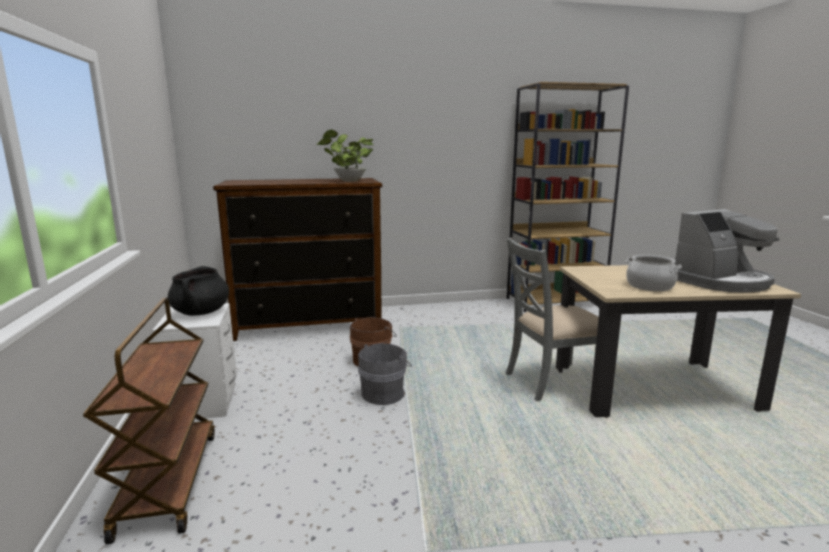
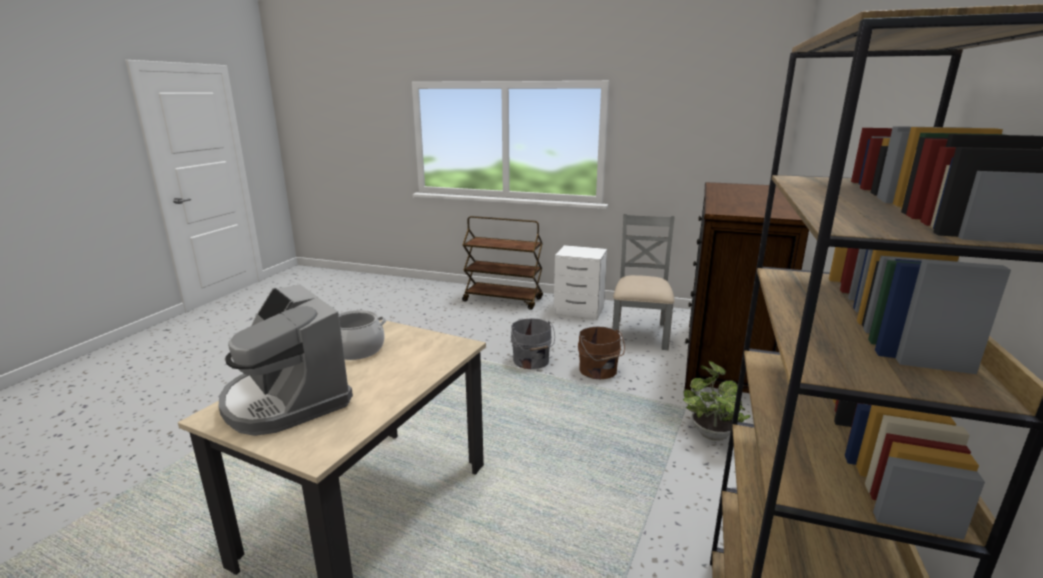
camera: 120 degrees right, 5 degrees up
(201, 312) = (584, 253): black cooking pot -> none
(348, 181) = (738, 207): potted plant -> potted plant (711, 432)
(552, 381) = (461, 447): grey chair -> grey chair (639, 333)
(721, 282) = (286, 400): coffee machine -> coffee machine turned 45 degrees counterclockwise

